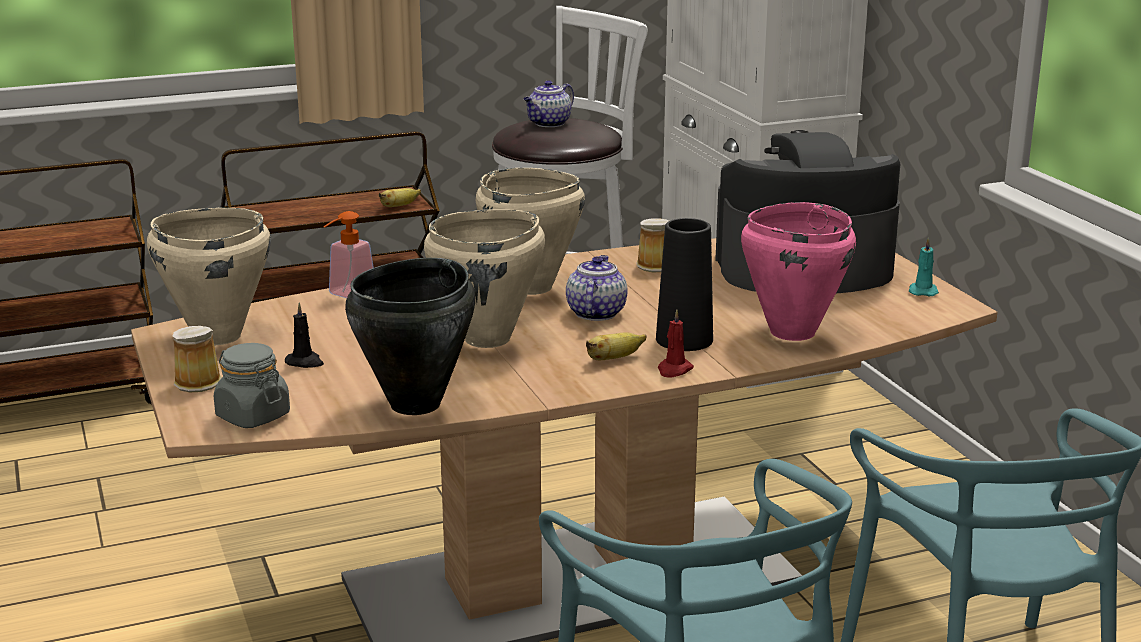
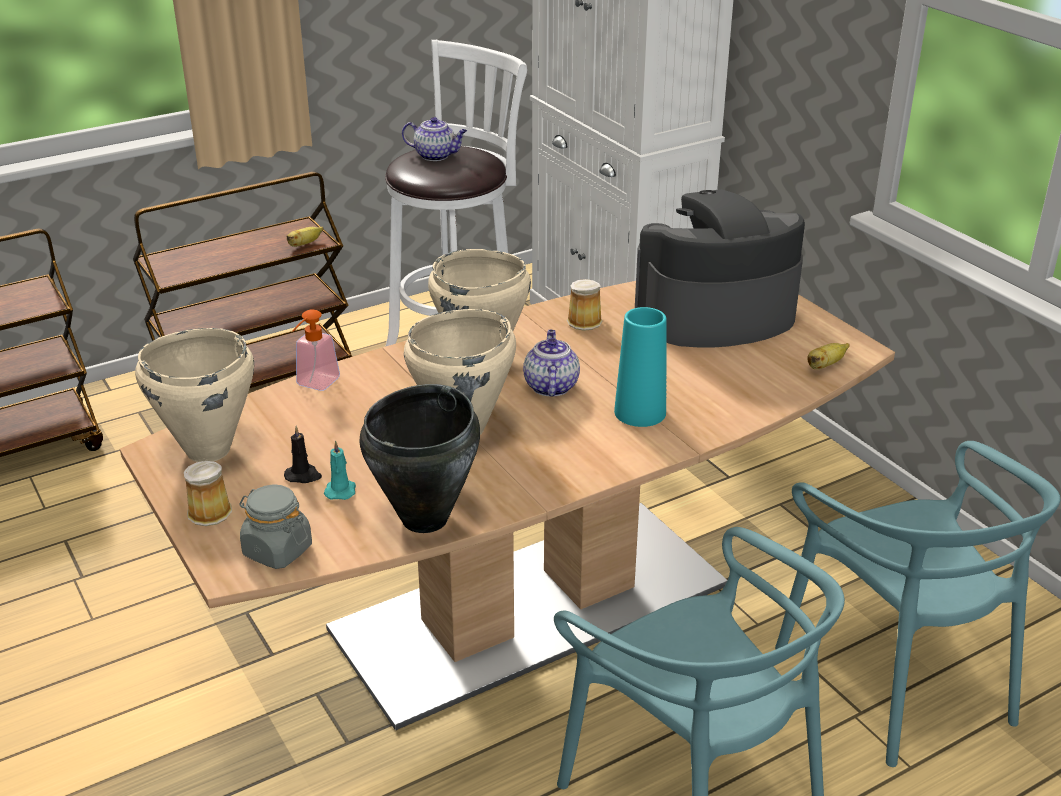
camera: 10 degrees left, 10 degrees up
(549, 124) = (436, 156): teapot -> teapot turned 105 degrees counterclockwise
(614, 359) = (585, 442): banana -> banana (825, 365)
(674, 370) = (643, 451): red candle -> none
(684, 339) = (640, 412): black vase -> turquoise vase
(791, 332) = (730, 394): pink cooking pot -> none
(923, 291) = (825, 333): turquoise candle -> turquoise candle (340, 490)

